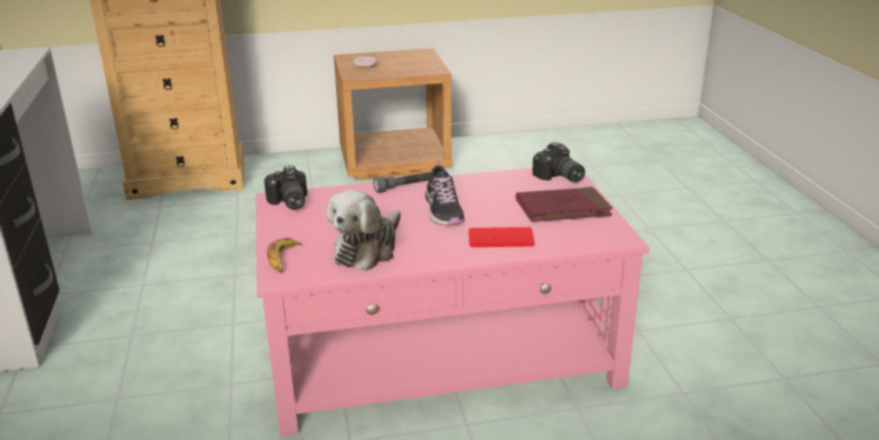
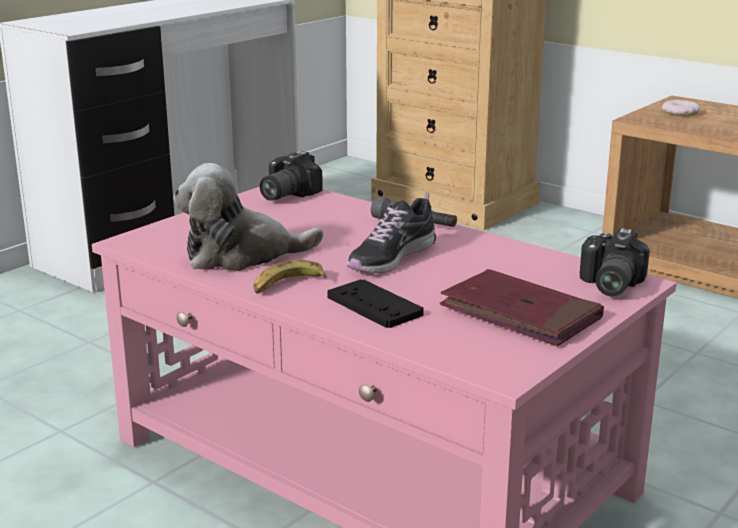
camera: 50 degrees right, 5 degrees down
(283, 260) = (164, 232): banana -> banana (287, 285)
(501, 239) = (374, 306): red game controller -> black game controller

